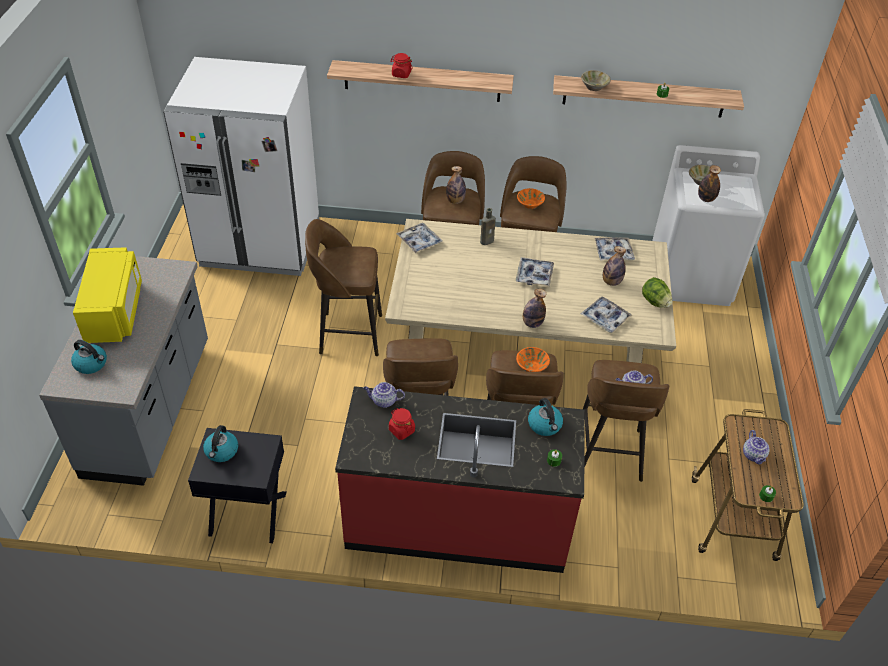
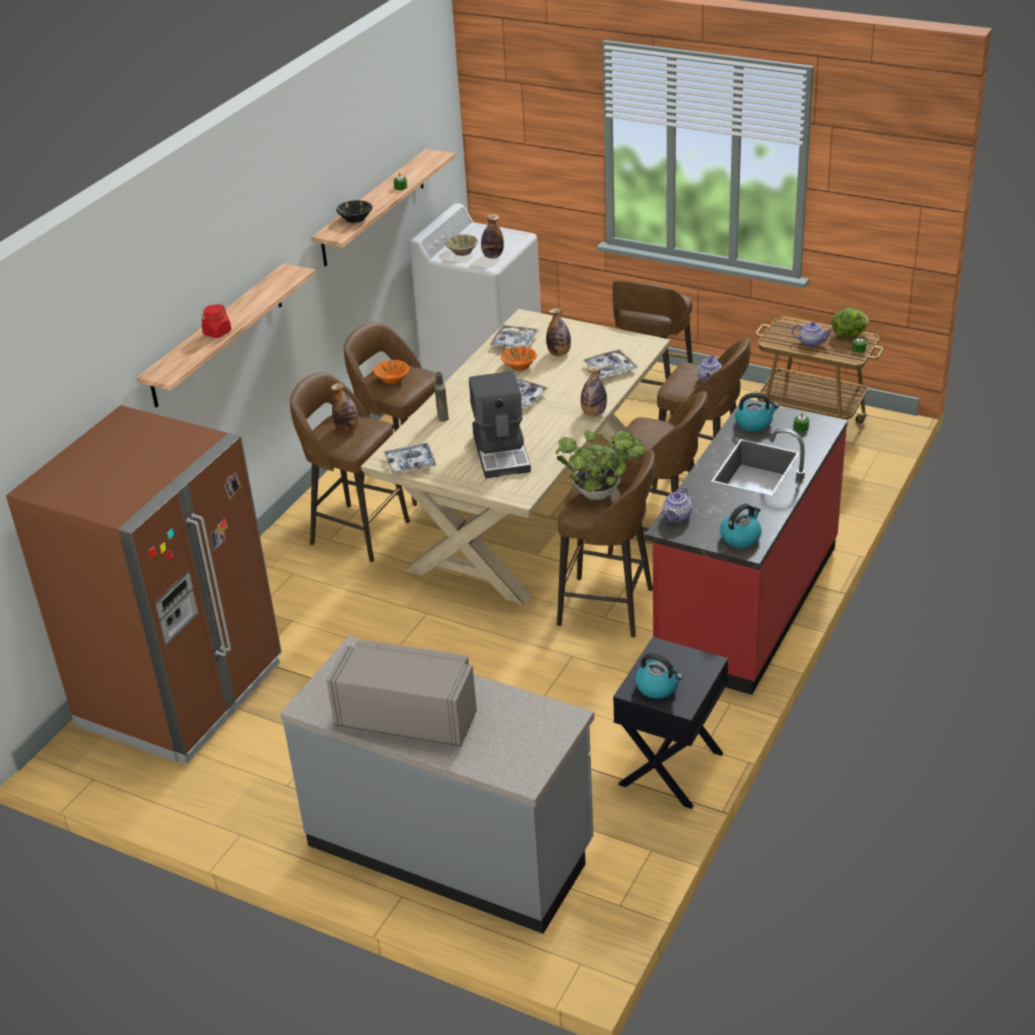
camera: 65 degrees left, 10 degrees down
(91, 364) = (501, 745): kettle -> kettle (740, 537)
(115, 311) = (407, 718): yellow microwave -> grey microwave
(260, 244) = (181, 694): white fridge -> brown fridge
(348, 334) = (417, 637): brown stool -> brown stool (652, 401)
(401, 430) = (724, 511): red jar -> none
(428, 355) = (600, 493): none -> potted plant
(453, 285) = (502, 453): none -> coffee machine
(532, 366) = (651, 430): orange bowl -> orange bowl (519, 366)
(594, 87) = (356, 219): beige bowl -> black bowl
(655, 302) = (603, 336): lettuce -> lettuce (849, 334)

